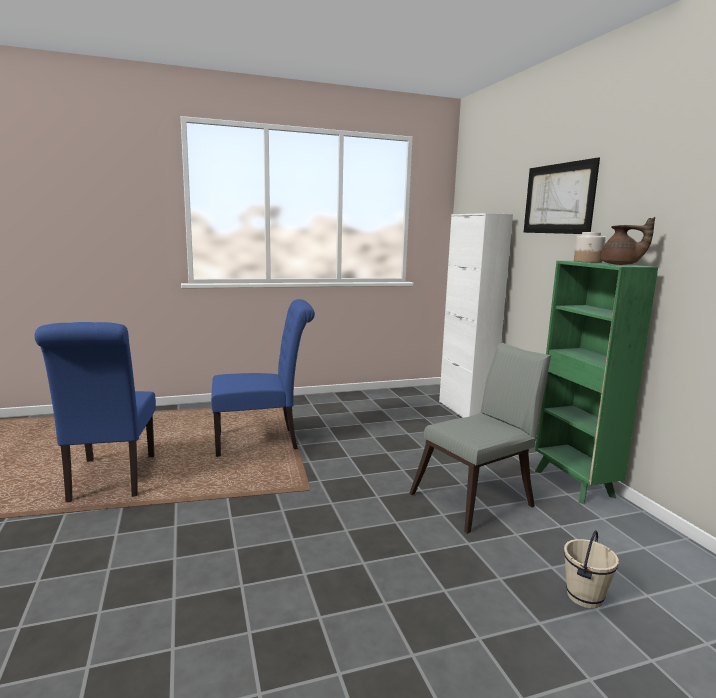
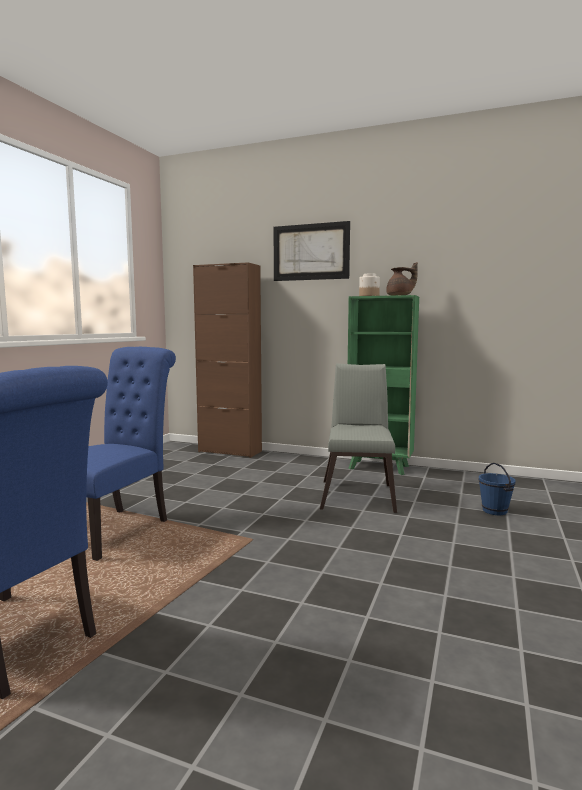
camera: 50 degrees left, 5 degrees down
(465, 410) = (230, 451): white cabinet -> brown cabinet
(585, 597) = (495, 511): beige bucket -> blue bucket

